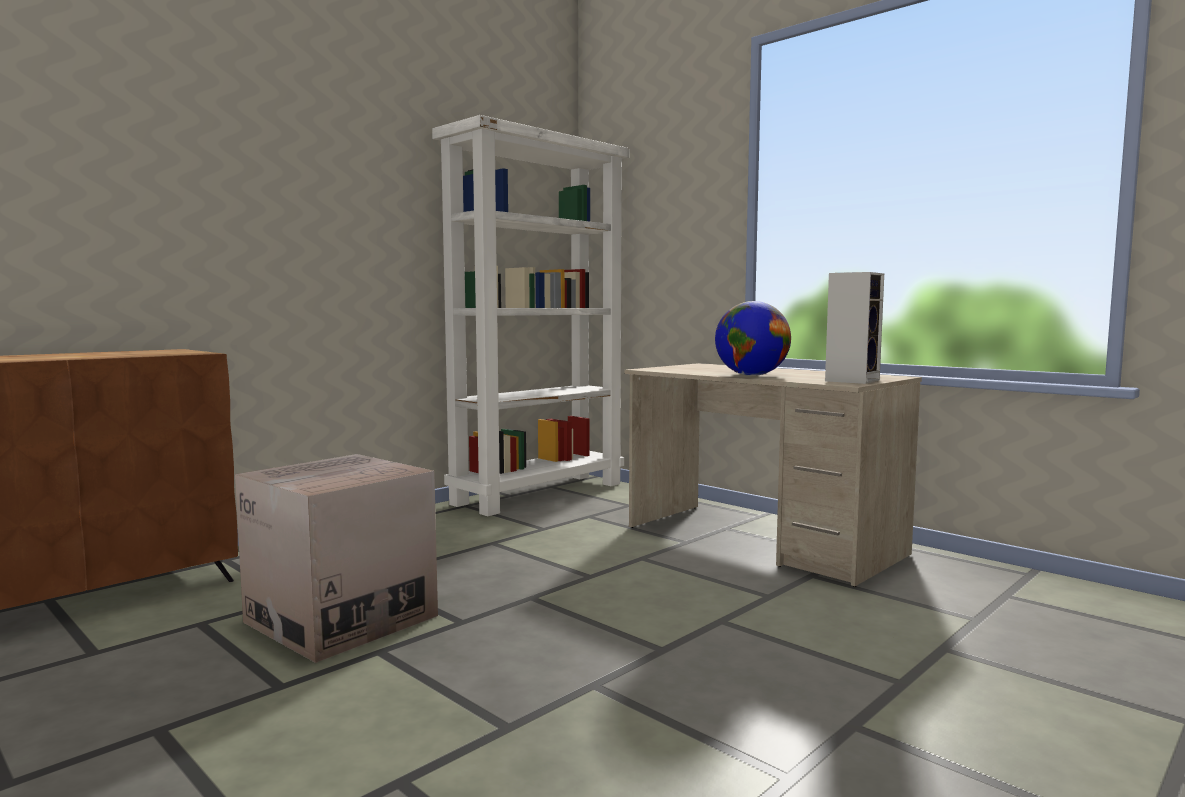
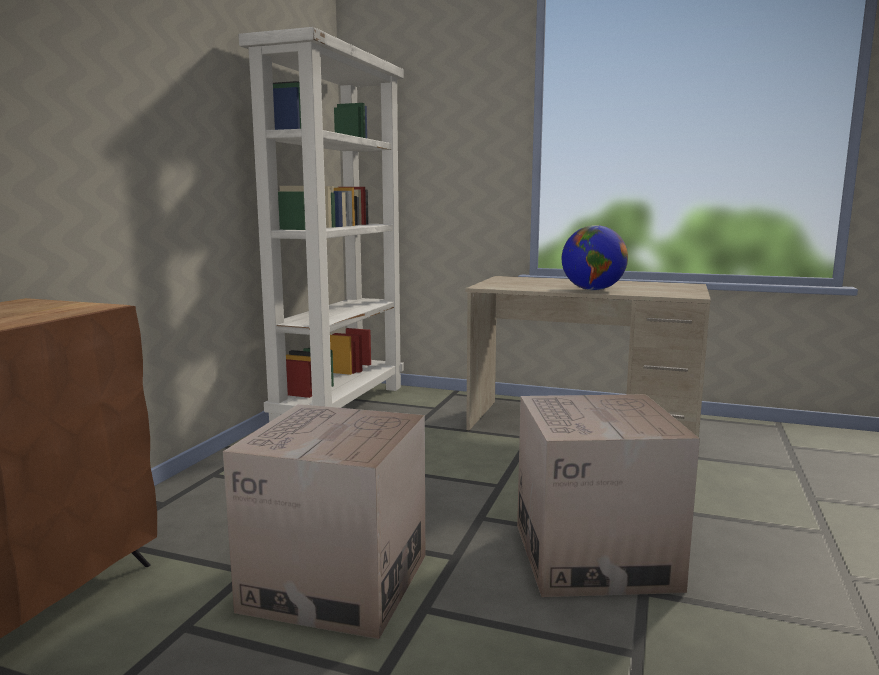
camera: 25 degrees left, 5 degrees up
(590, 647) = (593, 556): none -> cardboard box
(852, 380) = (680, 291): speaker -> none

